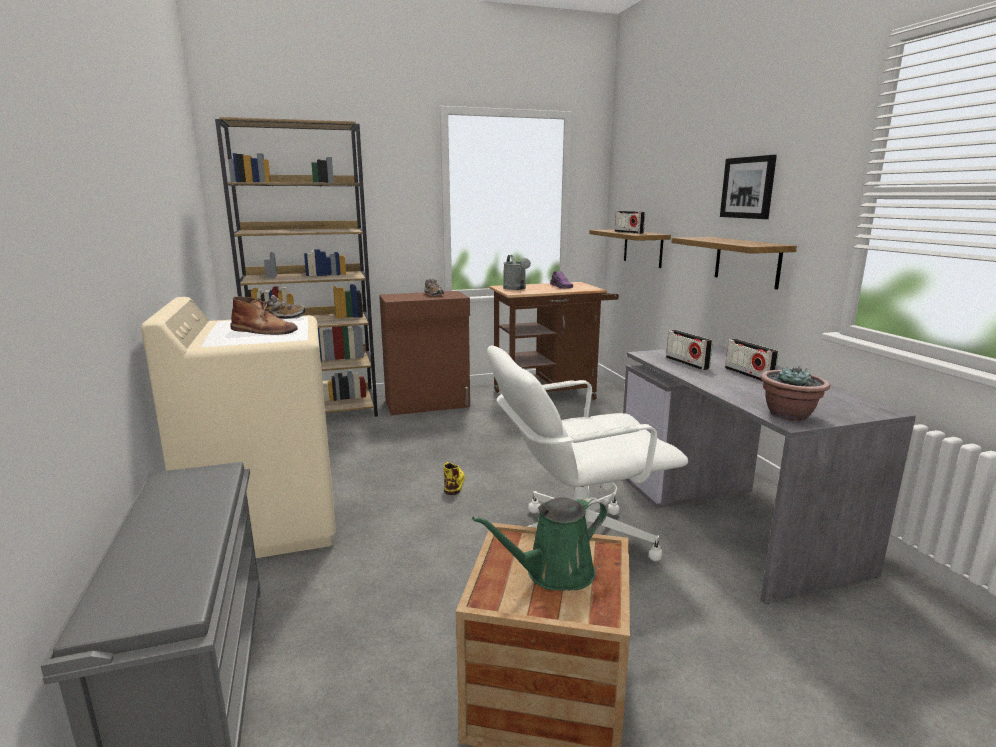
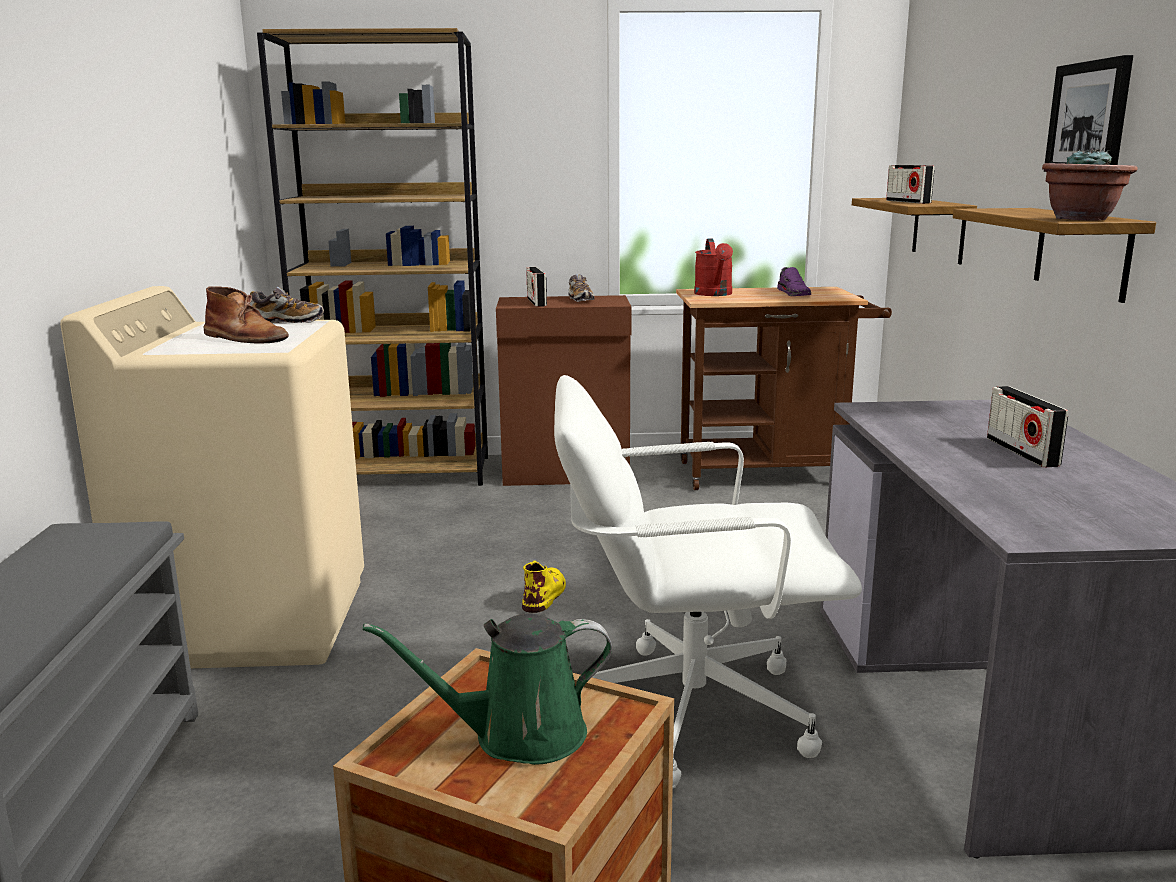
camera: 15 degrees right, 0 degrees up
(516, 288) = (715, 294): grey watering can -> red watering can
(687, 363) = (924, 426): radio -> radio (536, 302)
(789, 415) = (1032, 524): potted plant -> potted plant (1081, 219)

